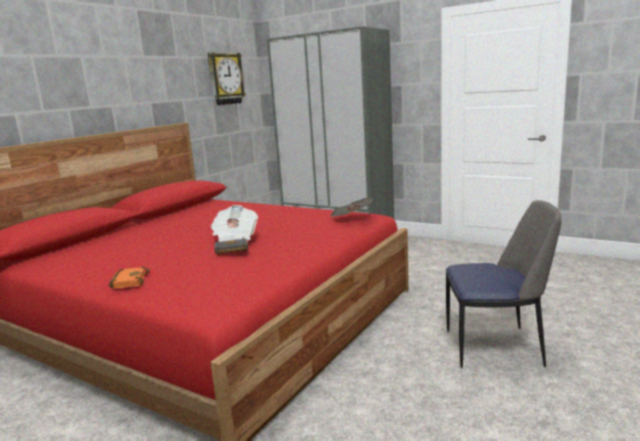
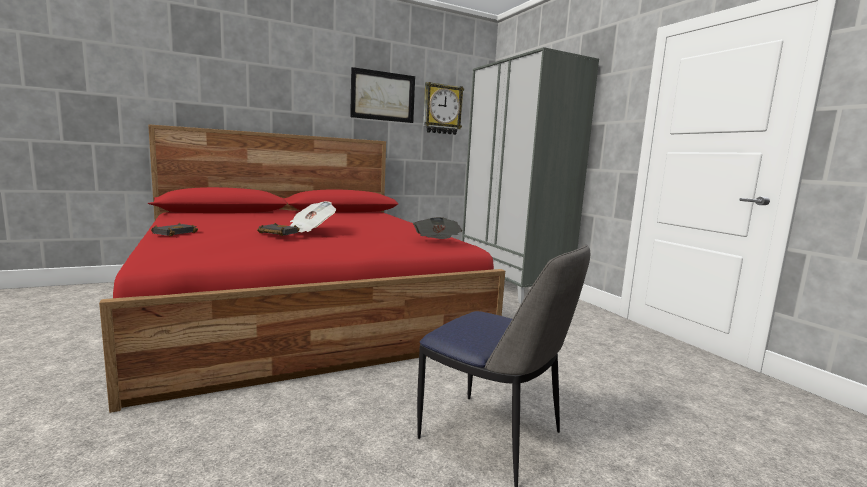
camera: 30 degrees right, 5 degrees down
(129, 281) = (175, 233): orange book -> black book
(174, 74) = (383, 96): none -> picture

